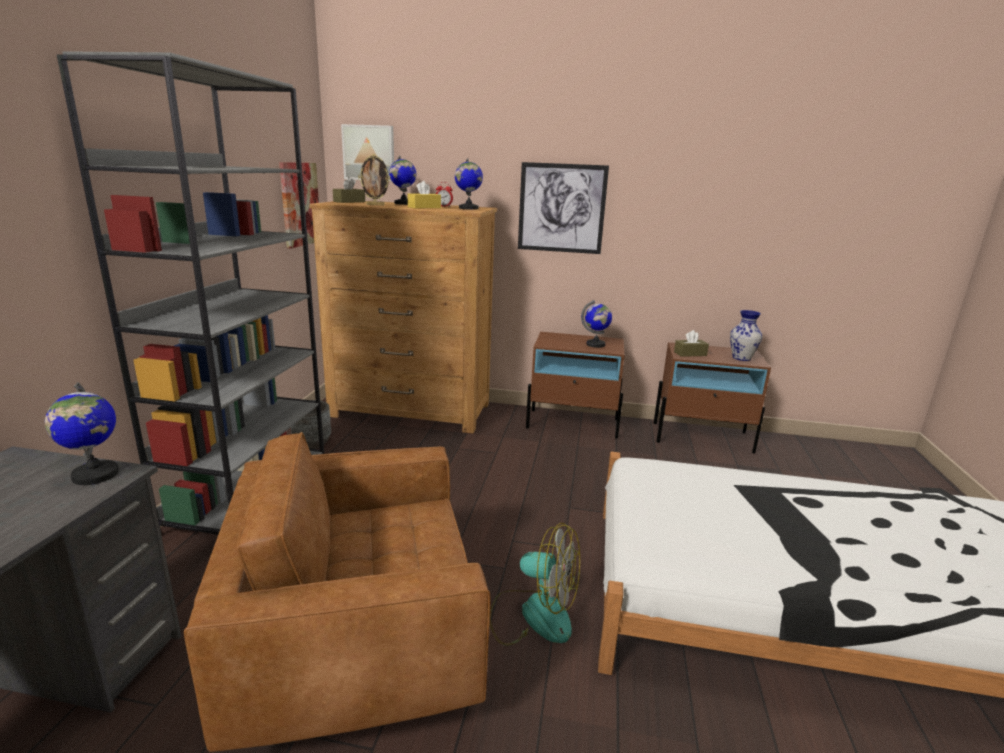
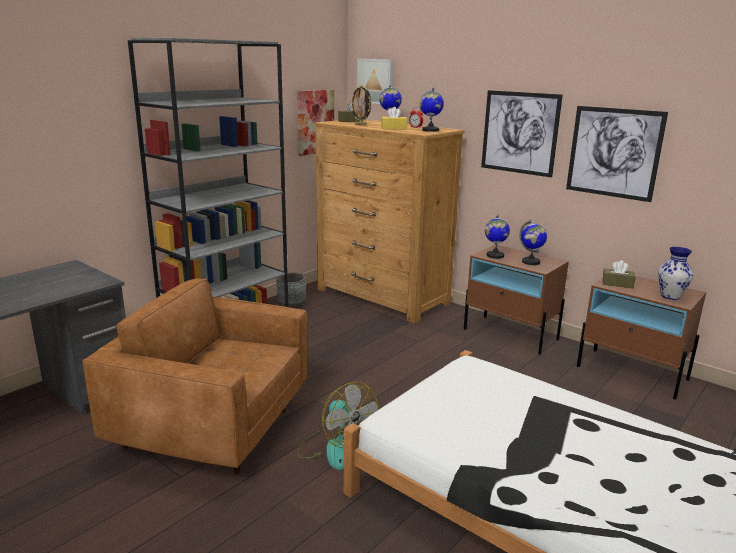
camera: 30 degrees right, 0 degrees up
(95, 475) = (94, 280): globe -> globe (495, 256)
(665, 224) = (614, 153): none -> picture

